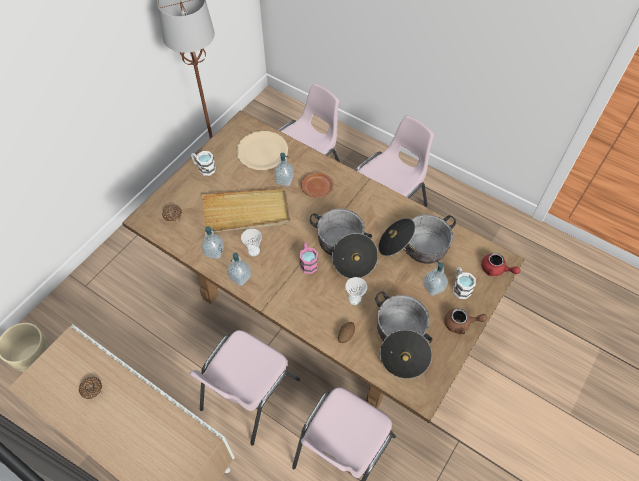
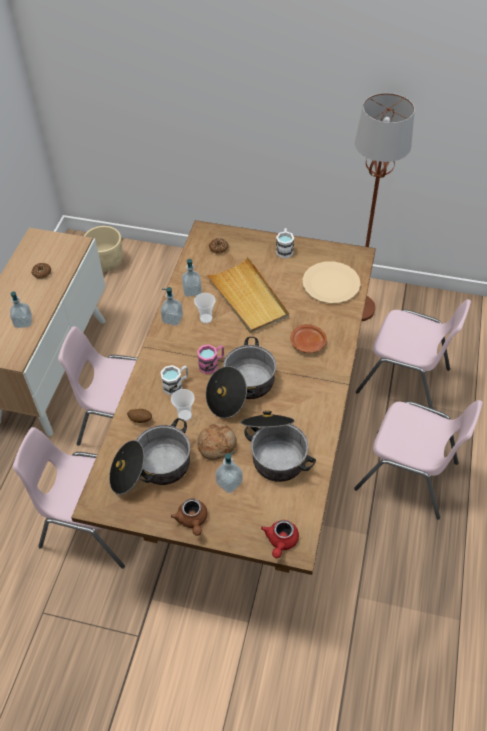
camera: 70 degrees right, 5 degrees down
(284, 180) = (304, 313): soap dispenser -> soap dispenser (23, 322)
(393, 284) = (216, 444): none -> bread
(460, 287) = (240, 509): white mug -> white mug (176, 385)

